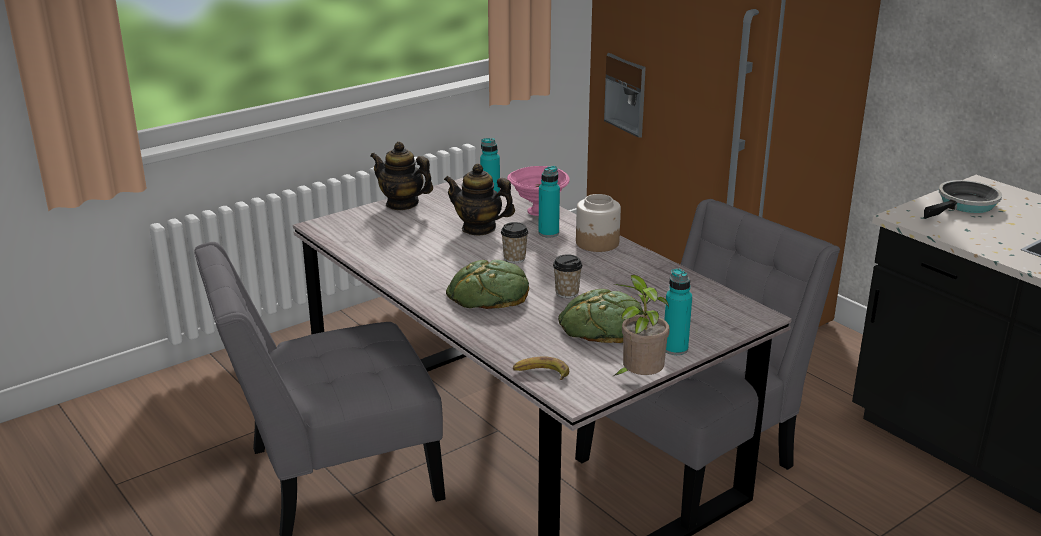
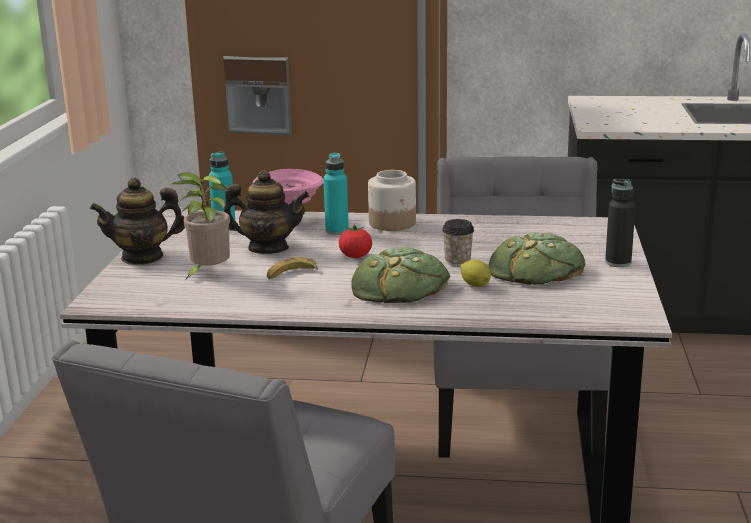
camera: 45 degrees left, 5 degrees down
(479, 228) = (268, 248): teapot -> teapot turned 150 degrees counterclockwise
(514, 258) = (355, 256): cup -> tomato
(535, 316) = (475, 285): none -> lemon
(541, 373) = (579, 317): banana -> banana (290, 274)
(639, 379) = (646, 289): potted plant -> potted plant (208, 274)
(675, 349) = (618, 262): turquoise bottle -> black bottle
(964, 205) = (608, 111): frying pan -> none

